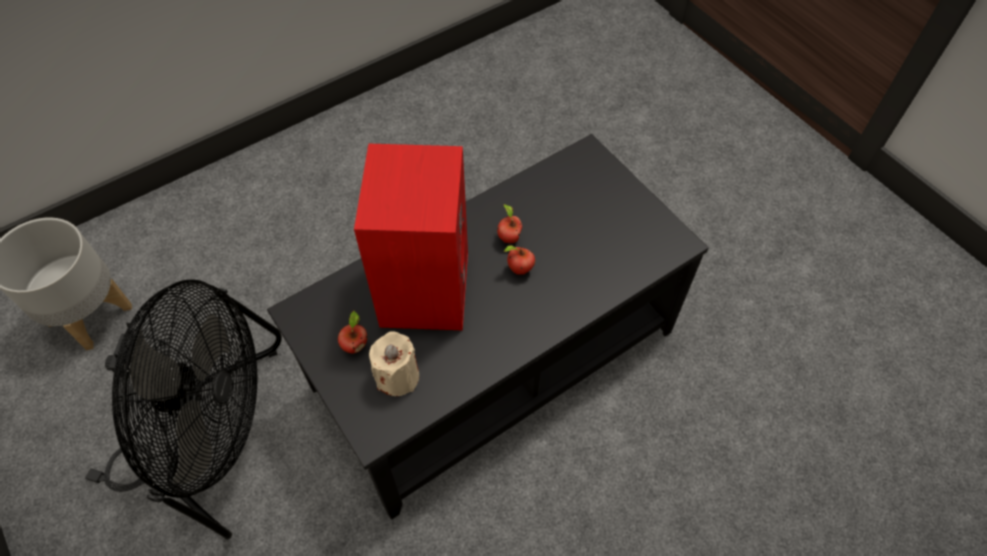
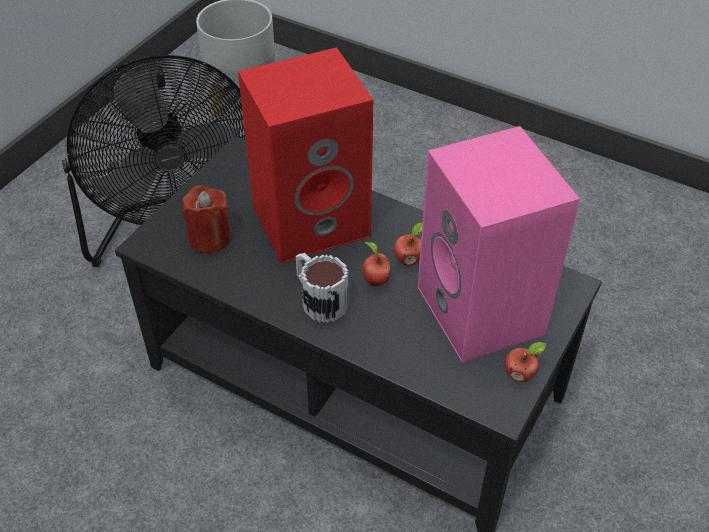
camera: 65 degrees right, 10 degrees down
(355, 345) = (227, 199): apple -> apple (520, 375)
(397, 376) = (209, 238): beige candle -> red candle
(518, 317) = (319, 299): none -> mug
(586, 213) = (484, 312): none -> pink speaker

